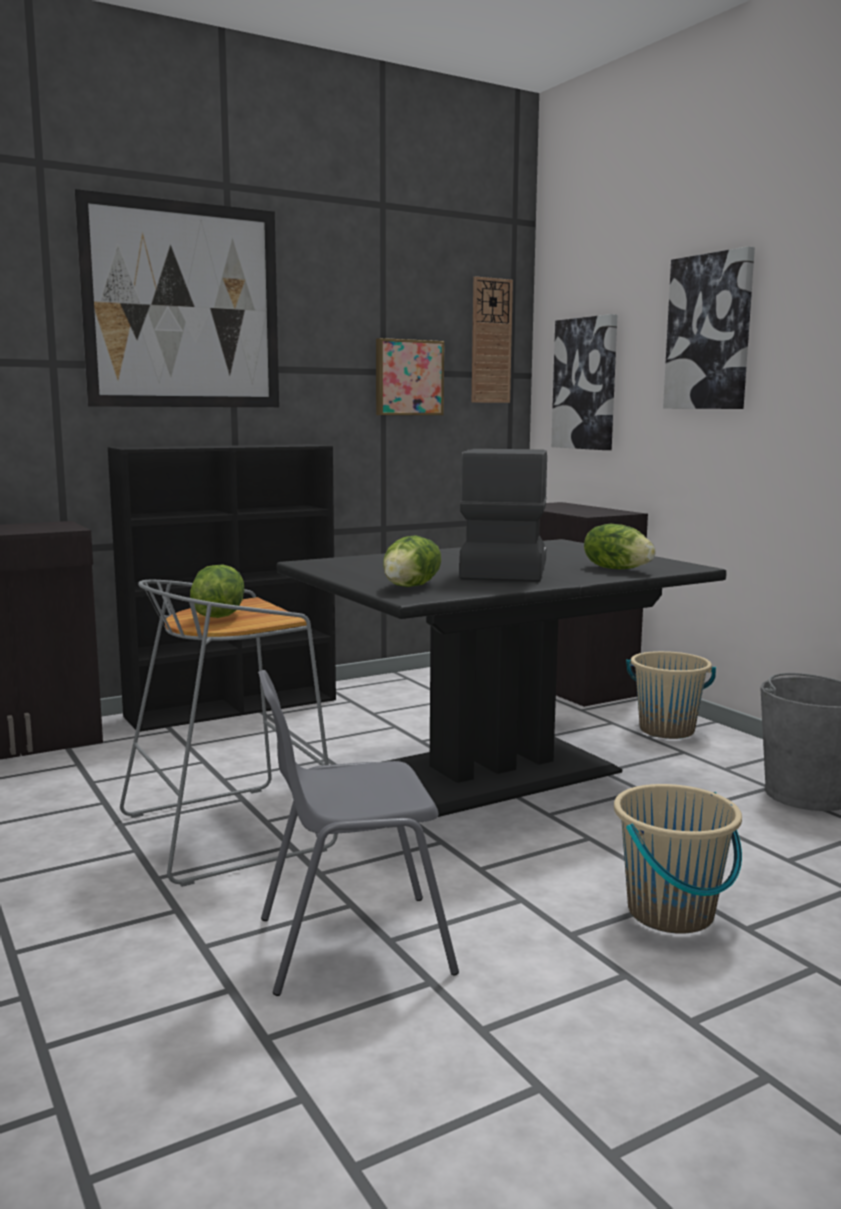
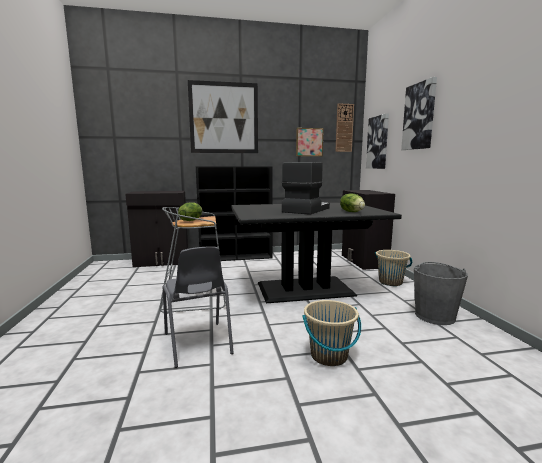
camera: 20 degrees right, 0 degrees up
(351, 944) = (197, 344): grey chair -> grey chair turned 120 degrees counterclockwise
(411, 586) = (258, 213): lettuce -> none

